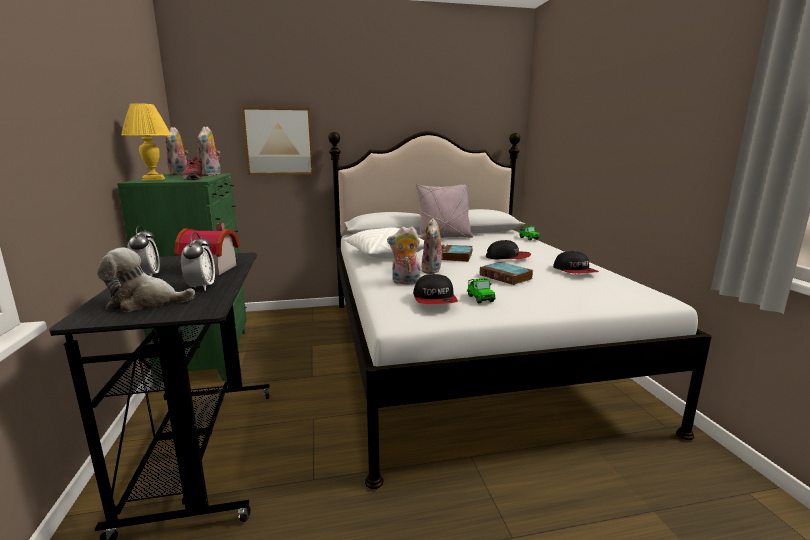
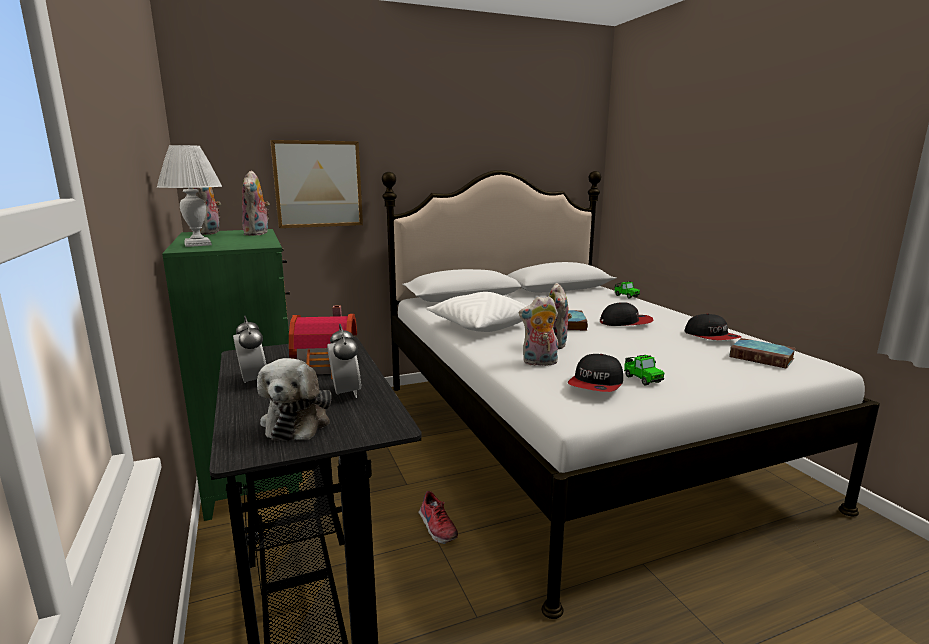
camera: 10 degrees left, 0 degrees up
(145, 303) = (298, 421): plush toy -> plush toy turned 75 degrees counterclockwise
(153, 179) = (197, 244): yellow table lamp -> white table lamp
(193, 178) = (248, 241): shoe -> shoe (436, 527)
(435, 299) = (596, 384): cap -> cap turned 45 degrees clockwise
(444, 238) = (530, 300): purple pillow -> none
(507, 277) = (646, 348): book -> book (763, 357)

